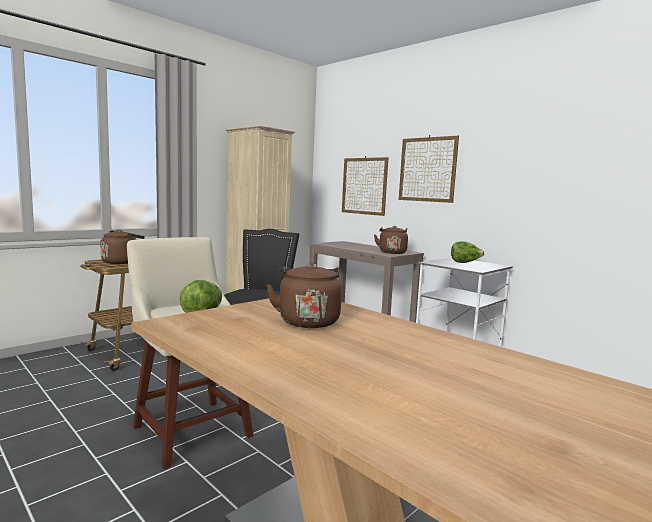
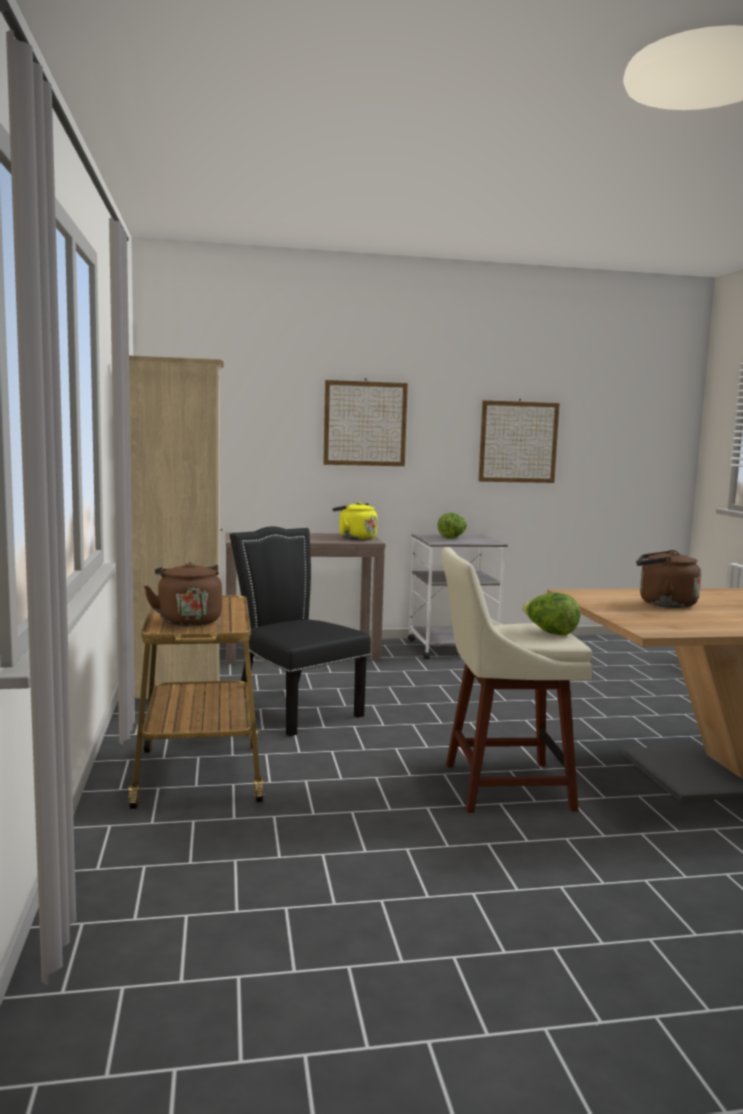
camera: 55 degrees left, 0 degrees up
(364, 185) = (257, 443): picture -> picture (518, 440)
(392, 252) = (355, 538): brown kettle -> yellow kettle

